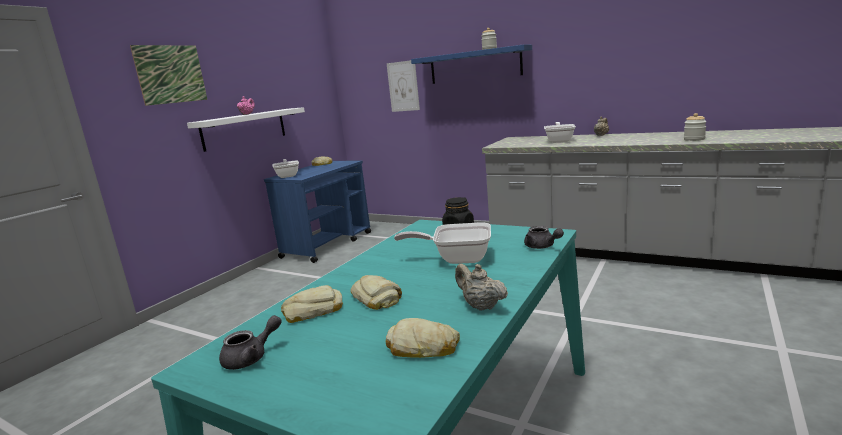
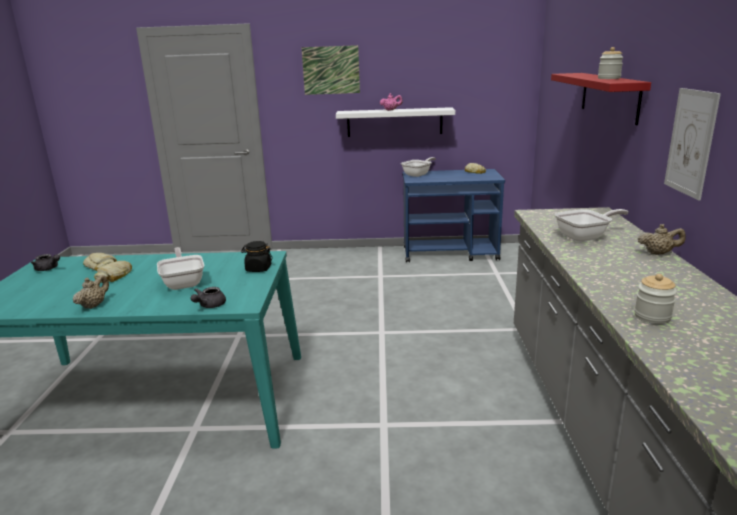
camera: 60 degrees right, 5 degrees up
(403, 86) = (567, 103): picture -> picture (690, 142)
(423, 347) = (43, 302): bread -> none
(474, 66) = (609, 96): blue shelf -> red shelf

